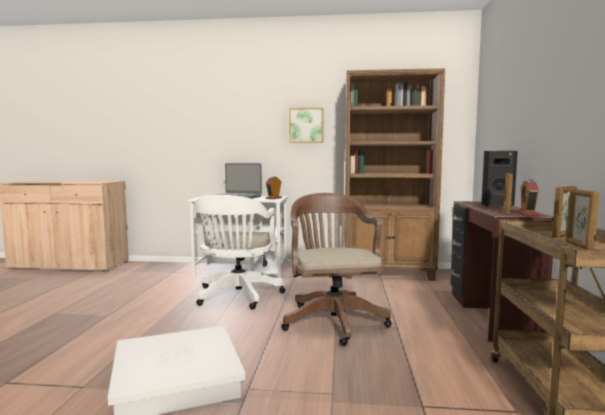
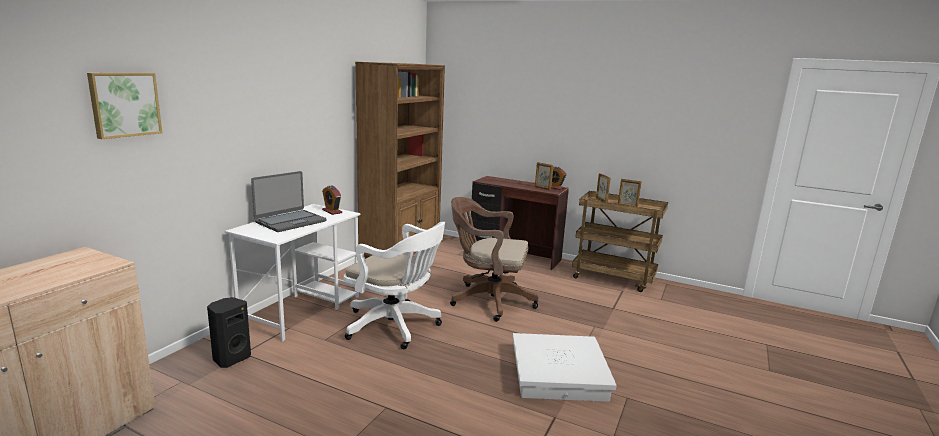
camera: 70 degrees left, 10 degrees up
(306, 125) = (323, 115): picture -> picture (124, 104)
(496, 205) = (510, 181): black speaker -> black speaker (231, 358)

